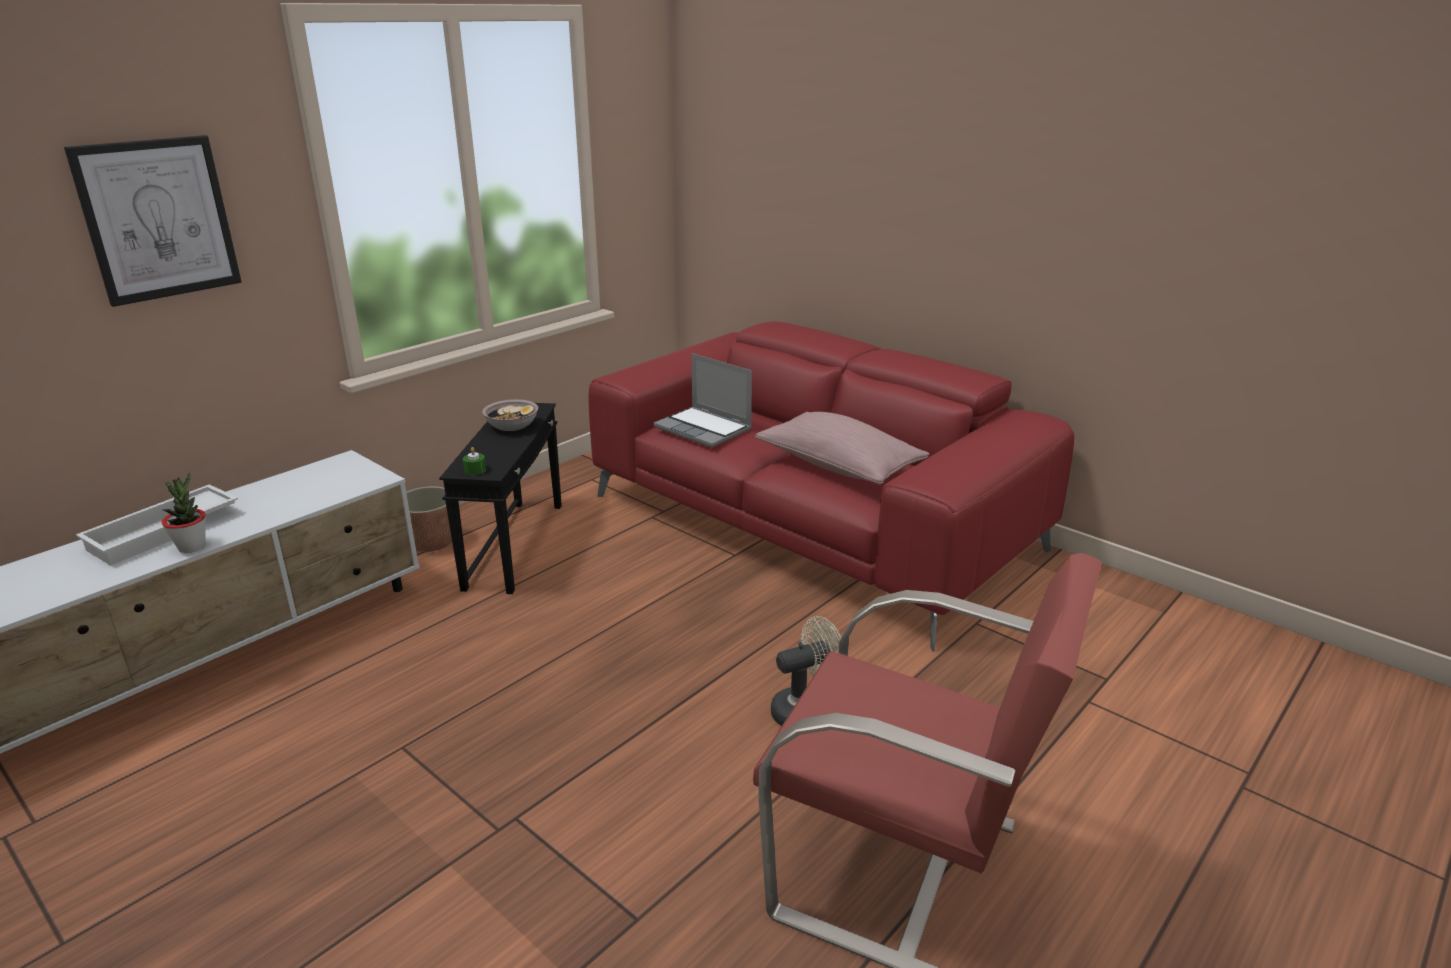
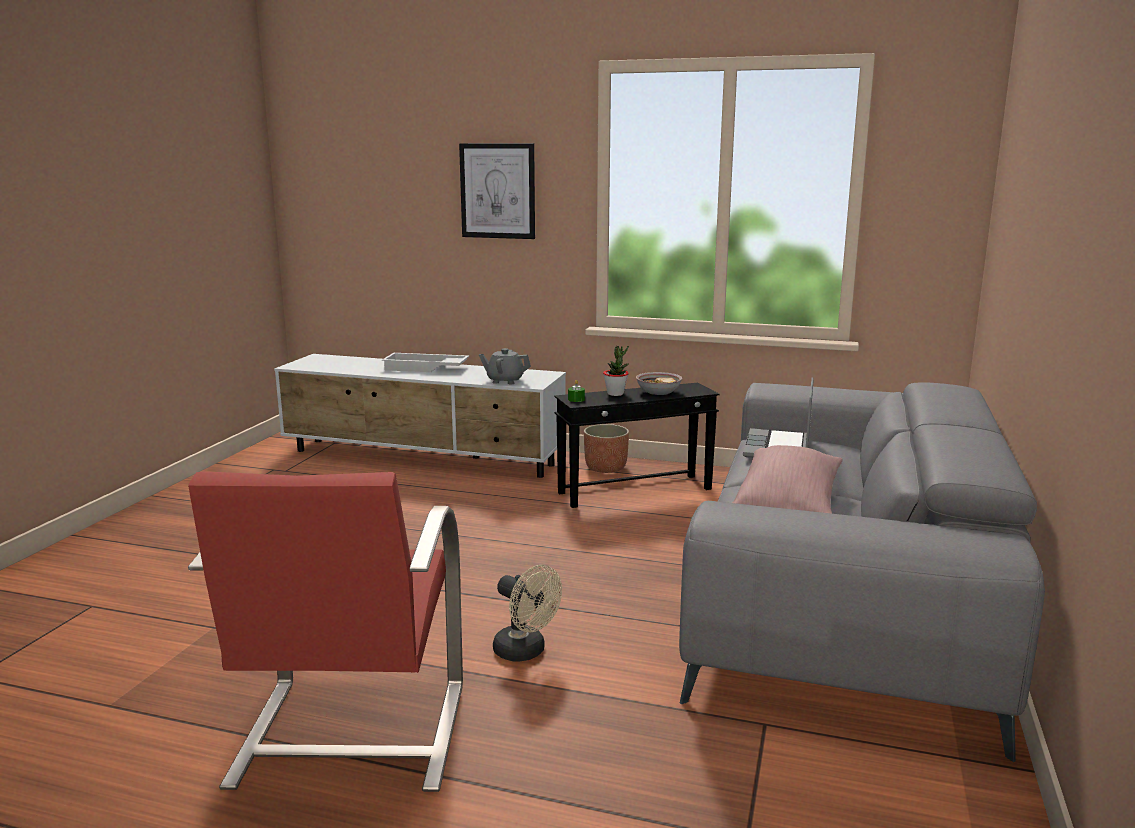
camera: 65 degrees right, 10 degrees down
(192, 547) = (415, 376): potted plant -> potted plant (615, 394)
(330, 492) = (505, 381): none -> grey teapot
(813, 522) = (843, 593): red sofa -> grey sofa

